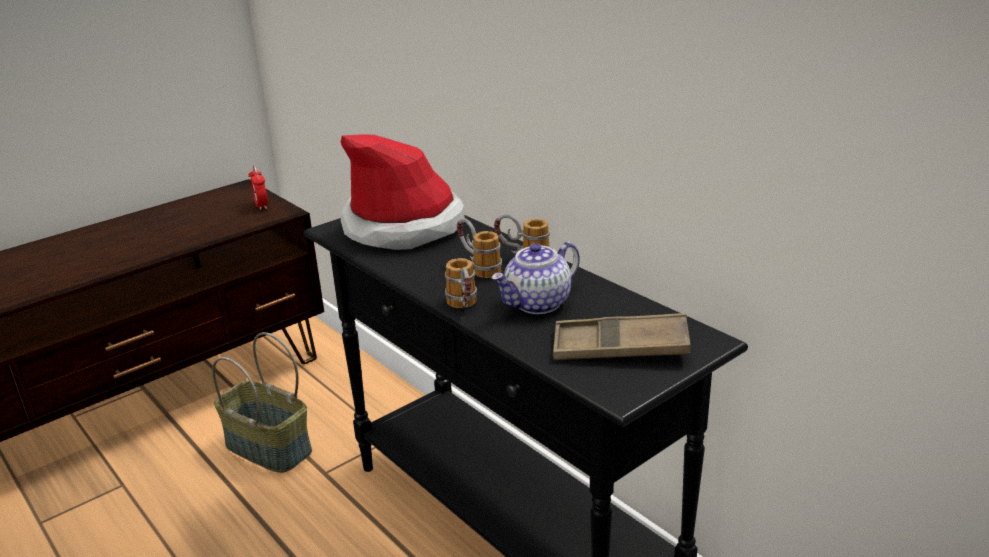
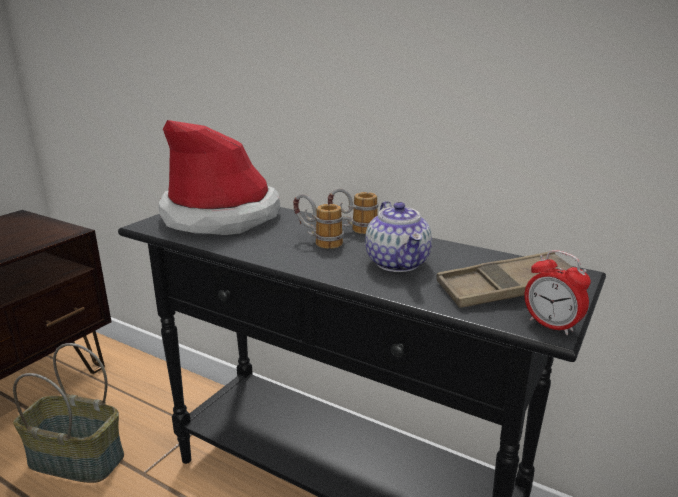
camera: 20 degrees left, 5 degrees down
(261, 206) = (43, 228): alarm clock -> alarm clock (551, 325)
(464, 308) = (331, 274): mug -> none
(538, 303) = (398, 263): teapot -> teapot turned 45 degrees counterclockwise

